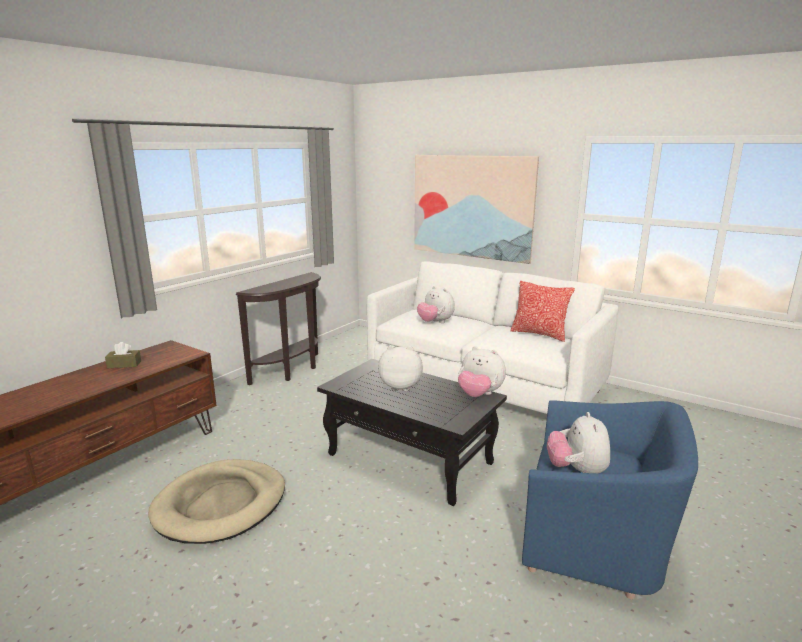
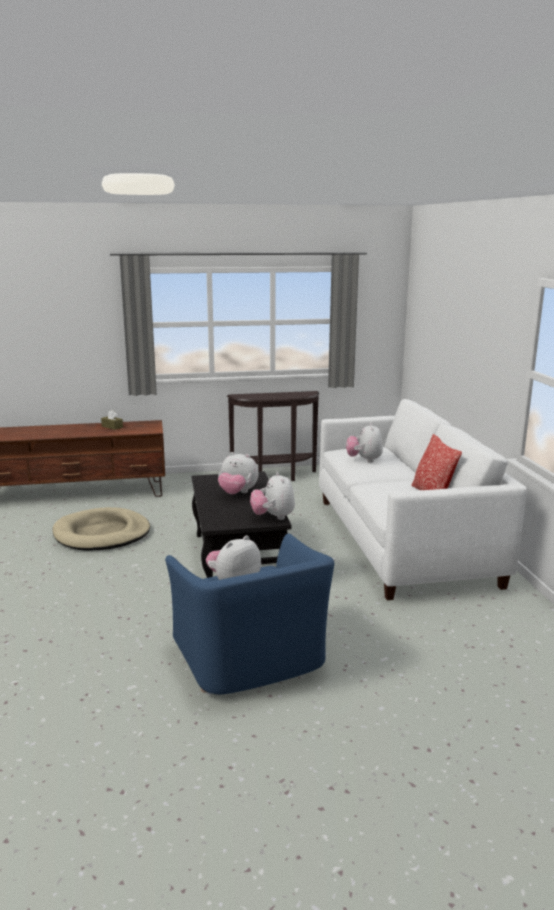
camera: 45 degrees right, 0 degrees up
(401, 386) = (237, 493): plush toy -> plush toy turned 150 degrees clockwise
(472, 207) = (465, 347): picture -> none

